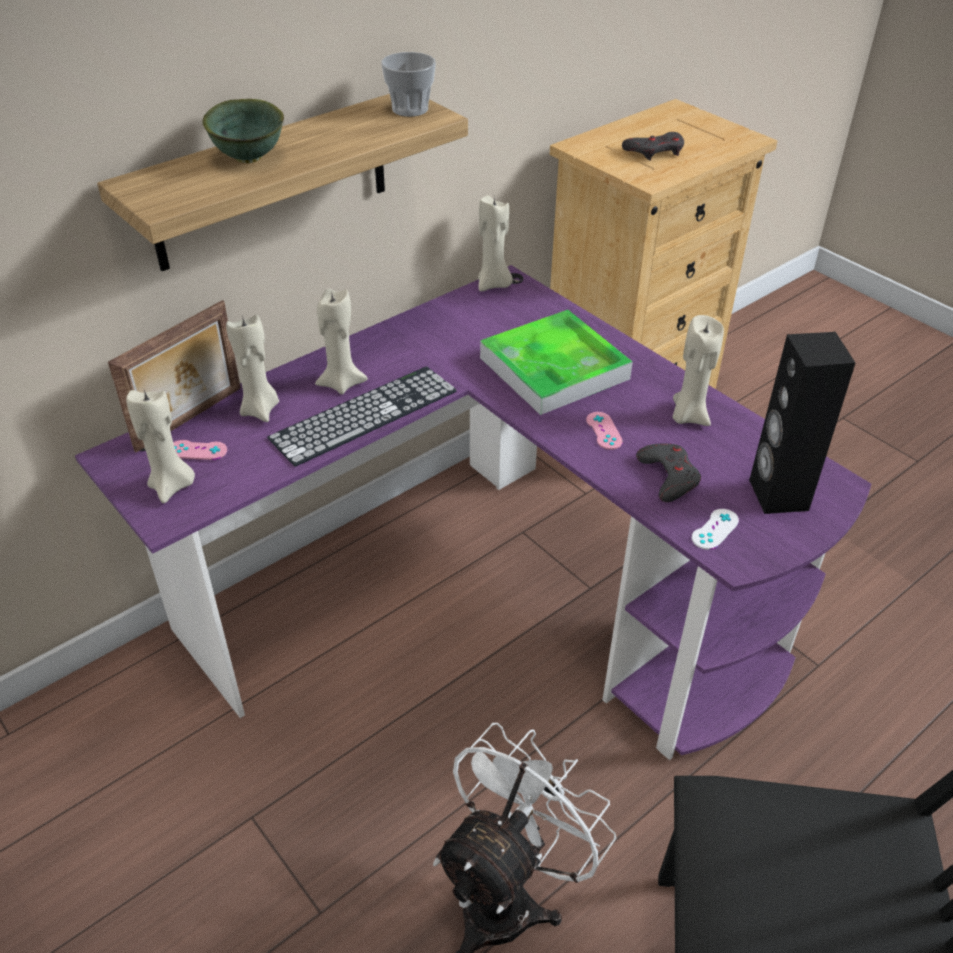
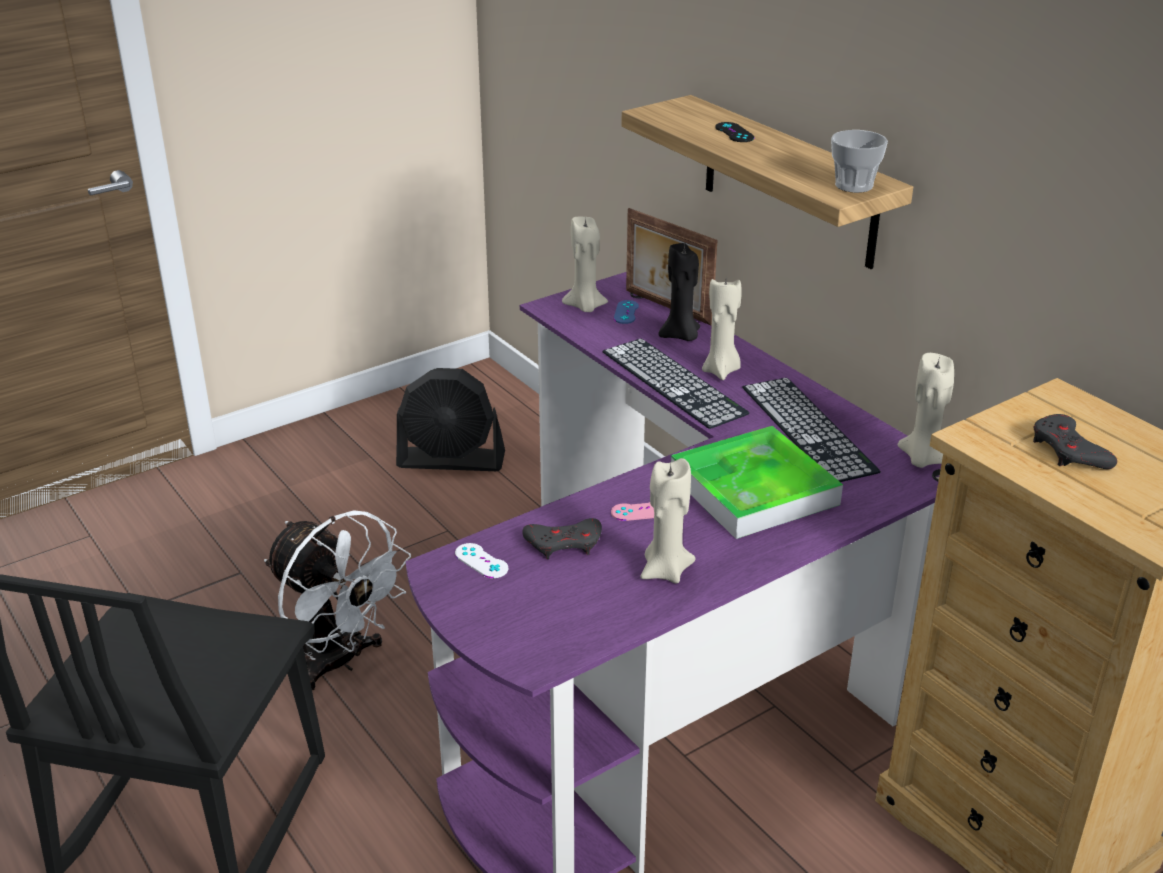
camera: 95 degrees right, 10 degrees down
(85, 836) = (451, 460): none -> black fan
(197, 450) = (626, 312): pink game controller -> blue game controller
(250, 158) = (734, 133): green bowl -> black game controller
(260, 410) = (681, 336): beige candle -> black candle
(449, 337) = (808, 428): none -> keyboard
(777, 495) = (524, 612): black speaker -> none

